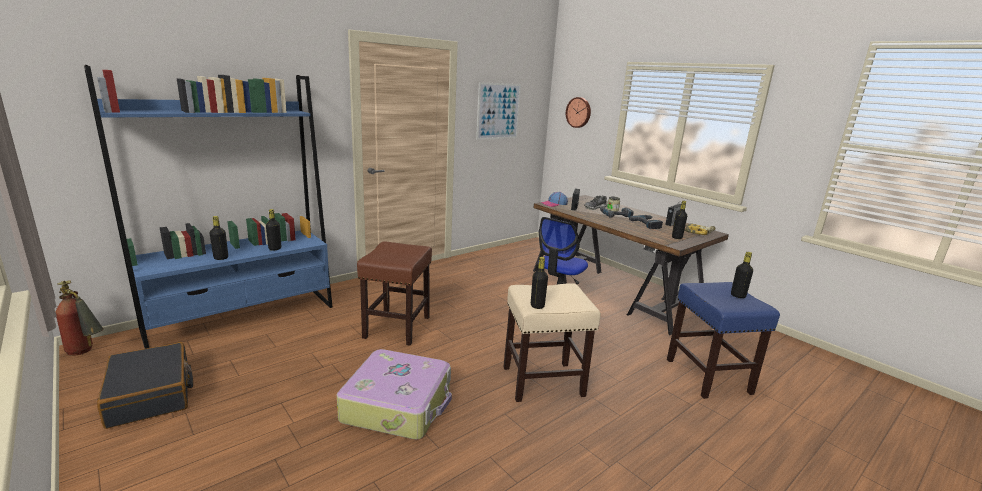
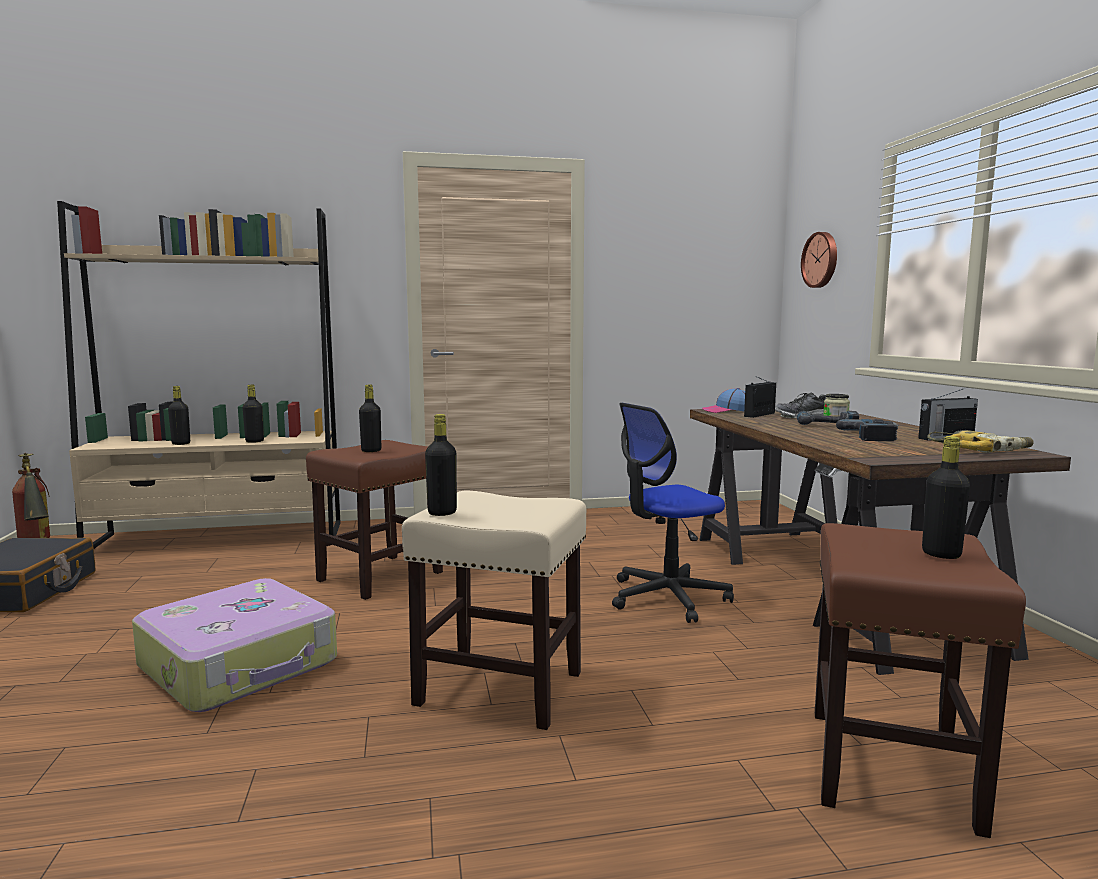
camera: 30 degrees right, 10 degrees down
(243, 317) = (220, 538): blue bookcase -> beige bookcase
(498, 111) = (670, 268): picture -> none
(677, 237) = (905, 452): black bottle -> black bottle (371, 451)
(709, 376) = (891, 769): blue stool -> brown stool

